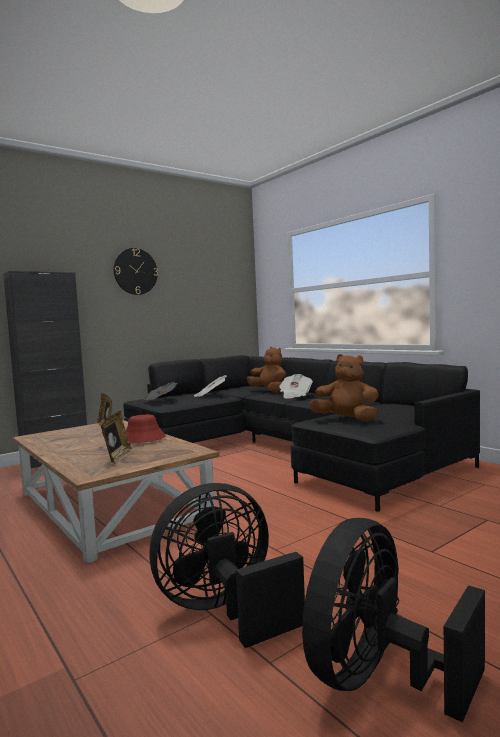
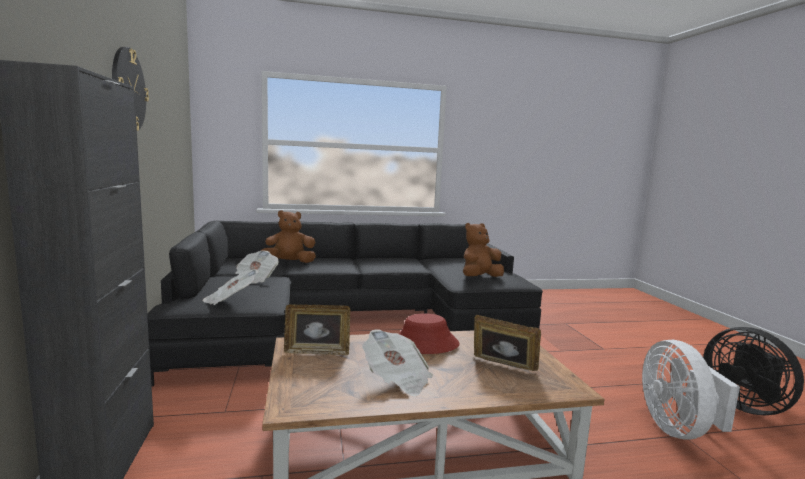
camera: 65 degrees left, 5 degrees up
(225, 611) = (678, 429): black fan -> white fan
(295, 395) = (340, 263): newspaper -> newspaper (397, 379)

